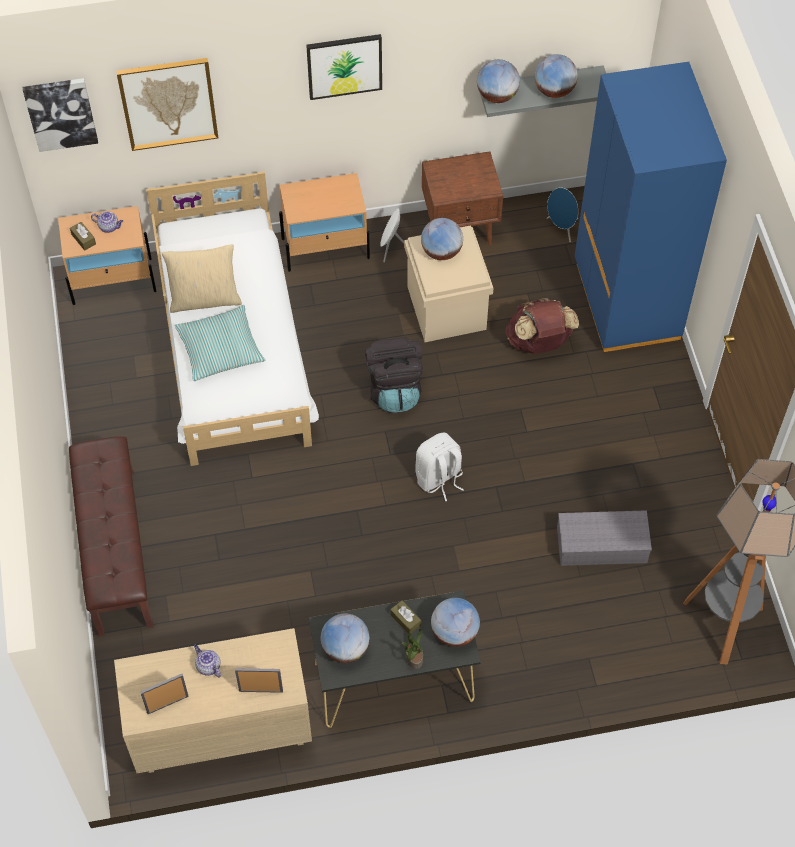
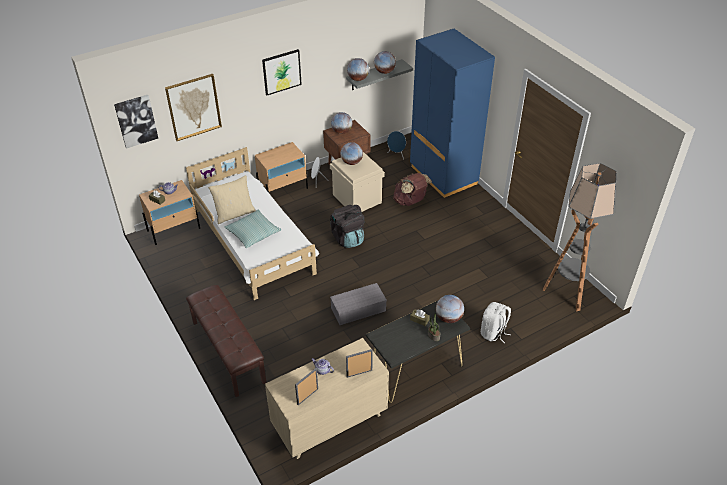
camera: 20 degrees left, 15 degrees down
(345, 648) = (394, 342): globe -> globe (342, 131)
(439, 478) = (391, 270): white backpack -> white backpack (493, 333)
(600, 546) = (488, 277): grey storage box -> grey storage box (357, 310)

